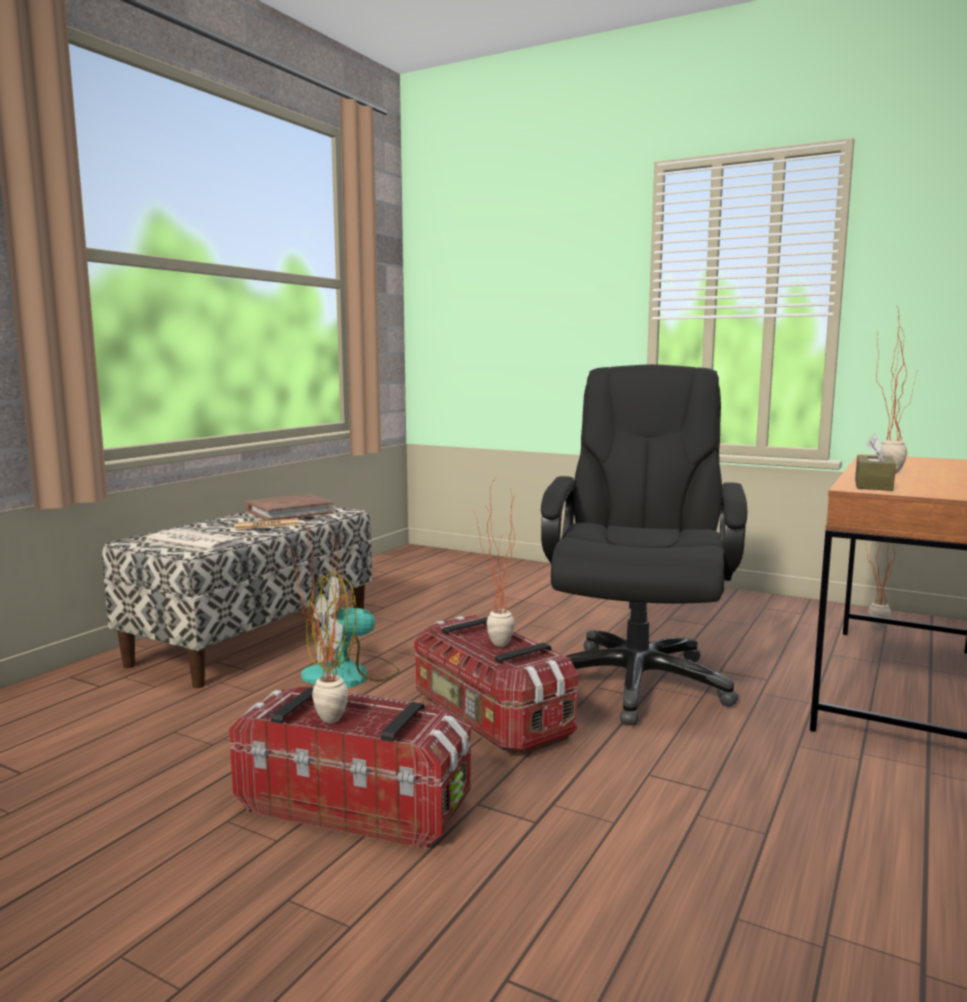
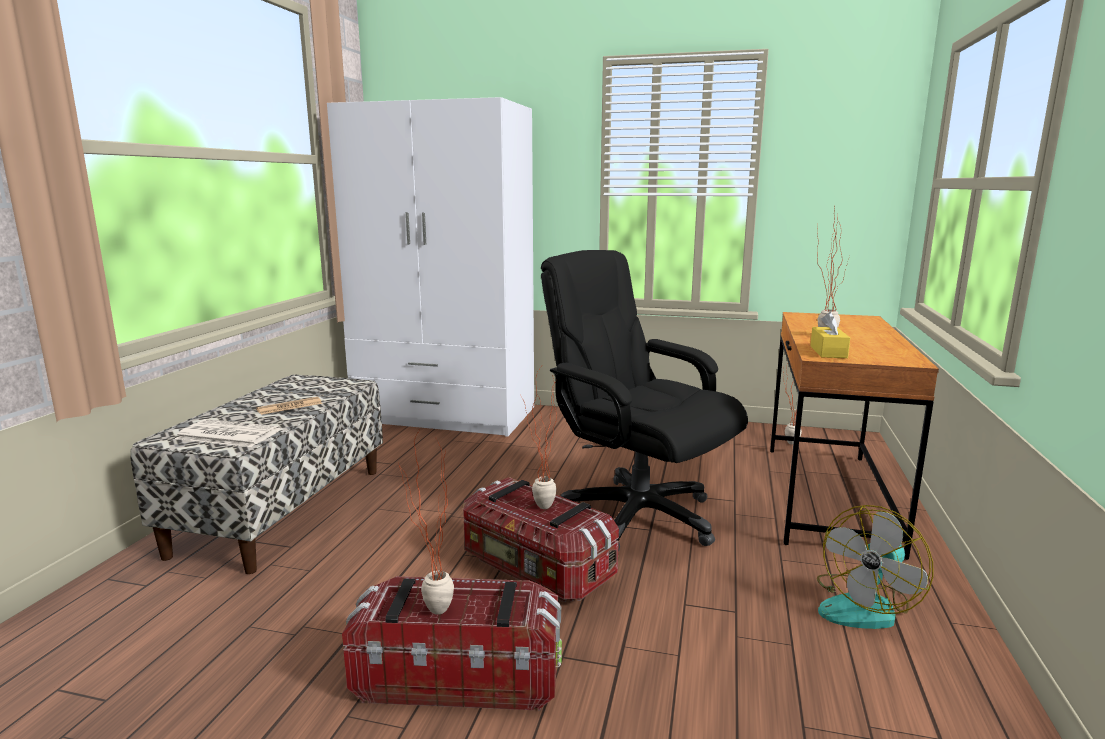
camera: 15 degrees left, 5 degrees up
(289, 512) = (301, 388): brown book -> none
(351, 675) = (394, 540): fan -> fan (865, 606)
(463, 568) = (446, 415): none -> white wardrobe
(635, 681) = (637, 515): black office chair -> black office chair turned 45 degrees counterclockwise
(873, 485) = (828, 352): brown tissue box -> yellow tissue box

